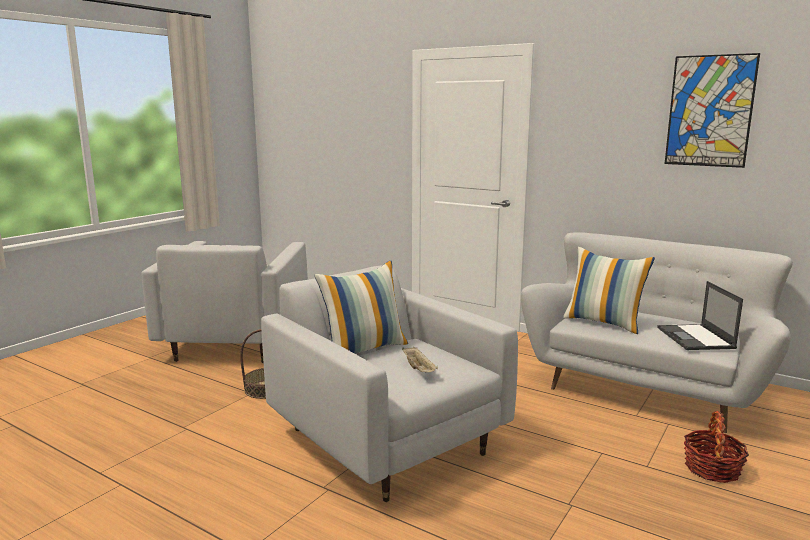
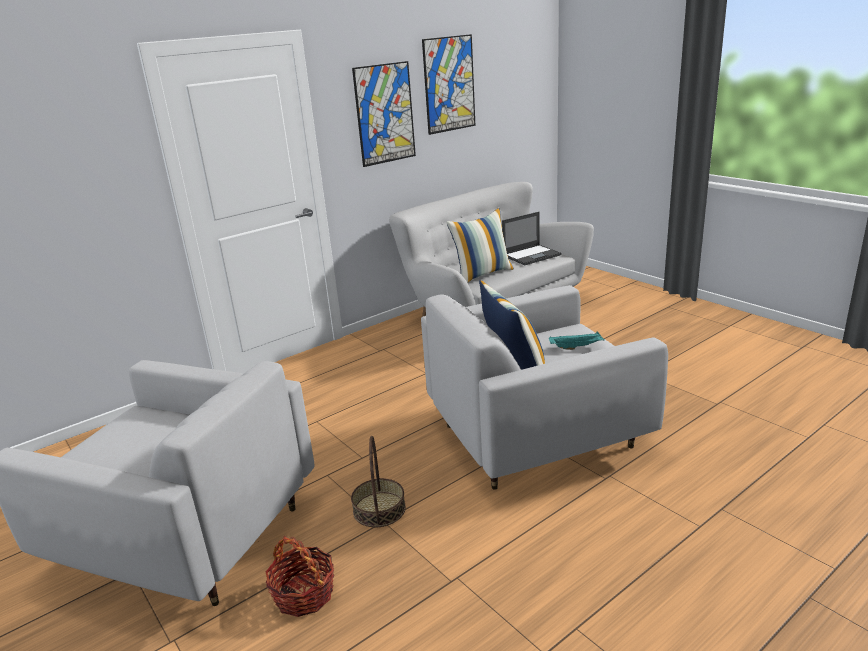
camera: 70 degrees left, 10 degrees up
(419, 369) = (576, 347): beige tray -> turquoise tray
(609, 131) = (385, 114): none -> picture
(696, 338) = (532, 255): laptop -> laptop turned 45 degrees counterclockwise
(712, 469) = (609, 321): basket -> basket (304, 594)

